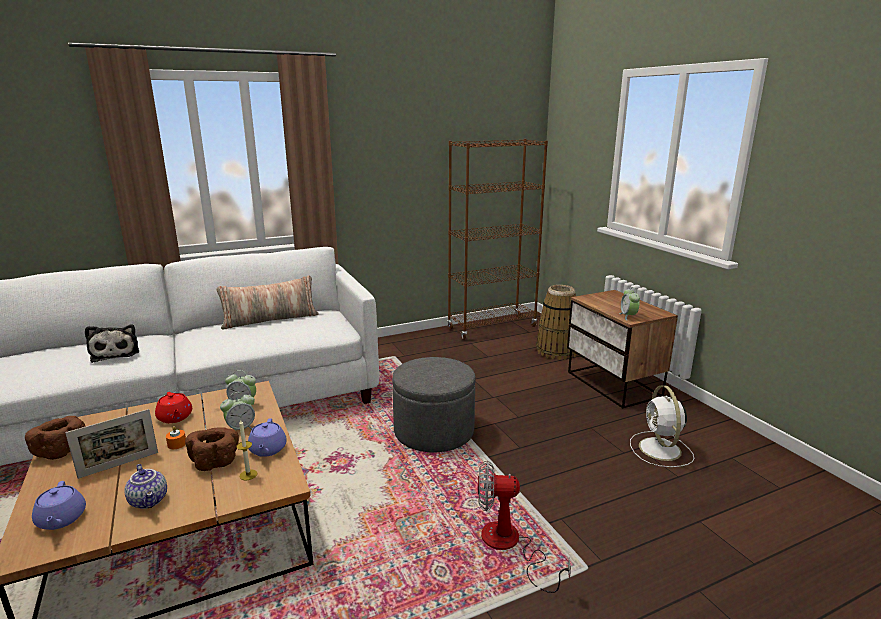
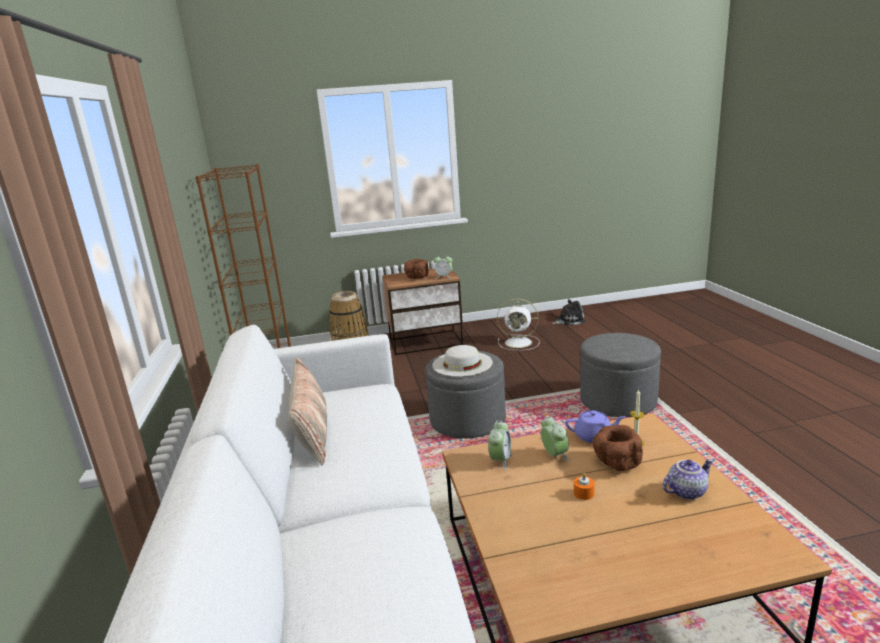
camera: 75 degrees left, 0 degrees up
(61, 451) = (600, 592): brown bowl -> brown bowl (417, 277)
(61, 519) = (732, 544): purple teapot -> none
(116, 353) = (373, 551): plush toy -> plush toy (569, 320)
(119, 465) = (628, 528): picture frame -> none
(175, 418) = (523, 506): red teapot -> none
(429, 370) = (462, 363): none -> white hat
(509, 546) = (618, 401): fan -> grey ottoman

